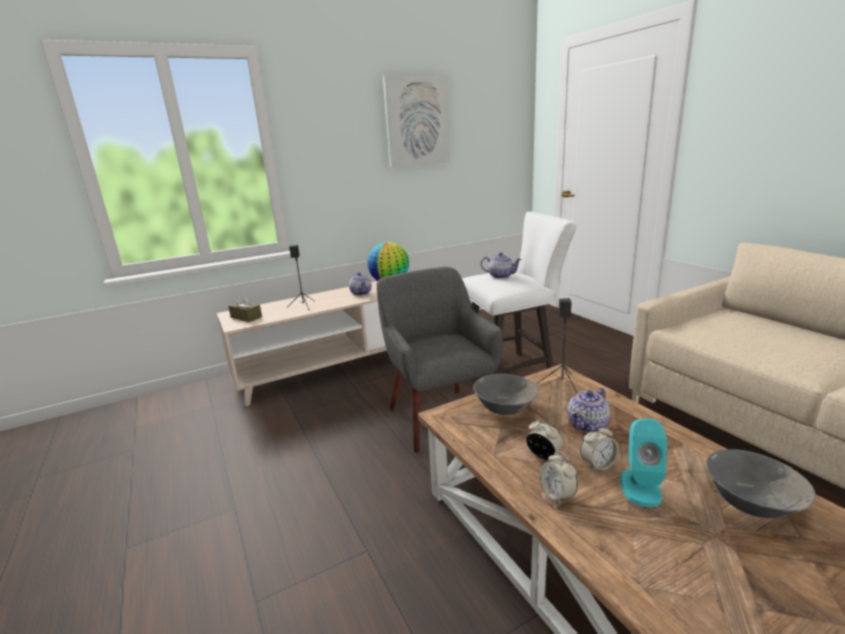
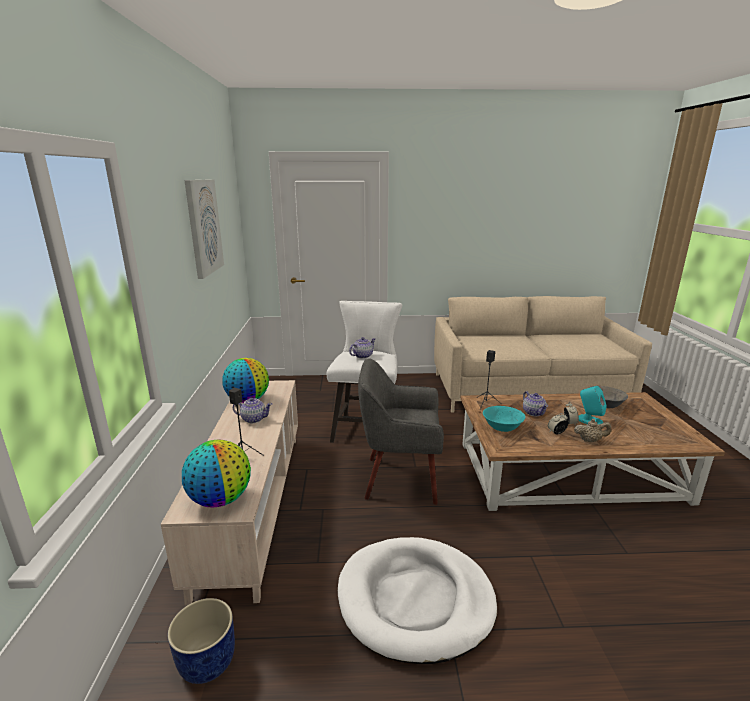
camera: 65 degrees left, 0 degrees up
(194, 408) = (208, 660): none -> blue planter
(246, 317) = (220, 499): brown tissue box -> globe
(266, 477) = (415, 600): none -> white dog bed
(504, 408) = (502, 427): grey bowl -> turquoise bowl
(557, 495) = (590, 440): alarm clock -> beige teapot

